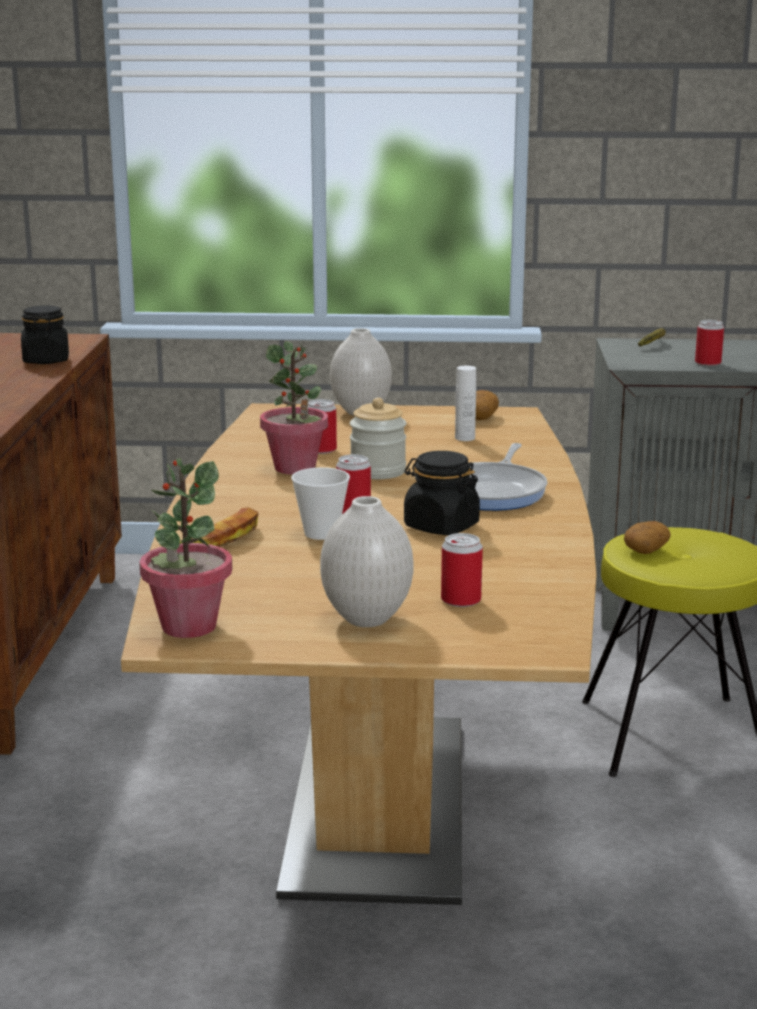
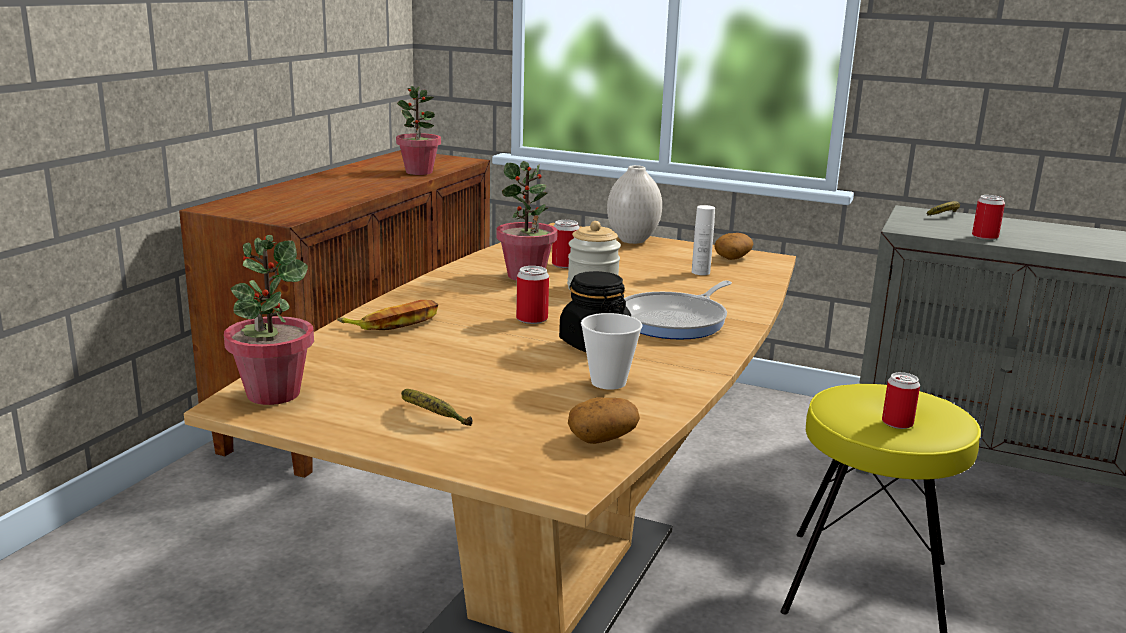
camera: 20 degrees right, 0 degrees up
(46, 360) = (419, 172): black jar -> potted plant
(321, 533) = (482, 333): cup -> cup (608, 382)
(368, 619) = (431, 417): white vase -> banana
(461, 600) = (536, 416): can -> can (897, 423)
(646, 550) = (852, 403): potato -> potato (602, 437)

